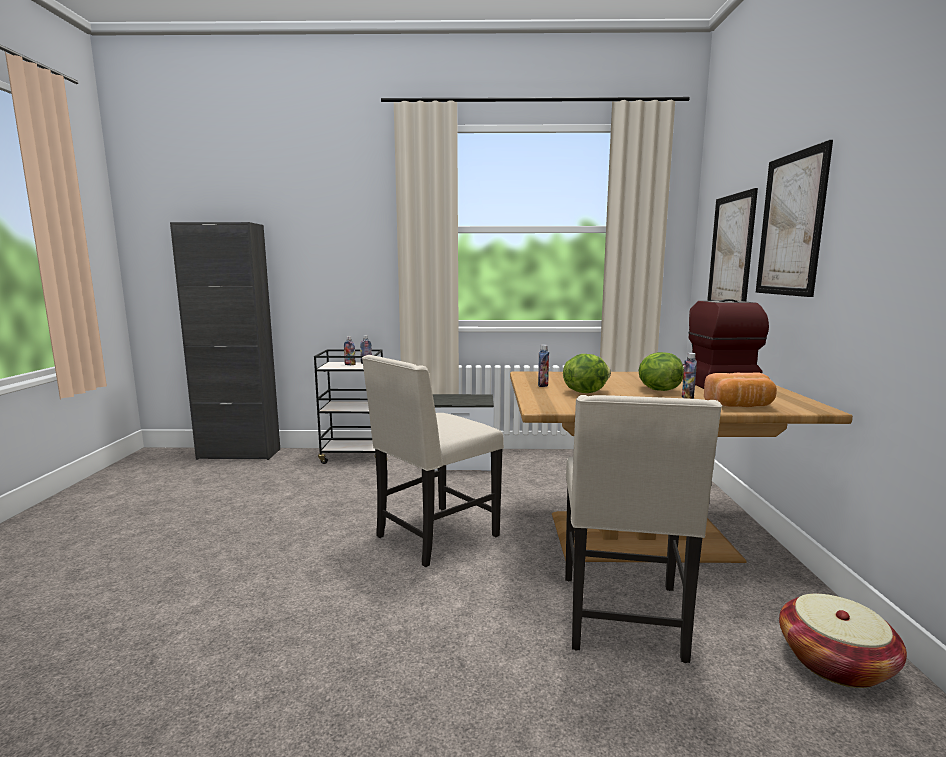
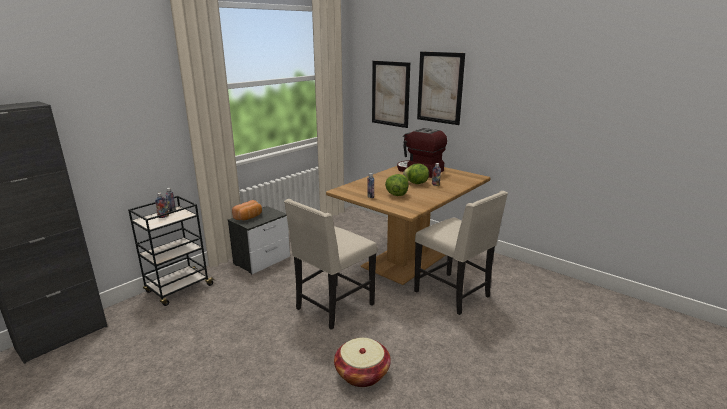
camera: 50 degrees left, 10 degrees up
(434, 537) = (333, 307): beige chair -> beige chair turned 45 degrees clockwise
(740, 406) = (459, 184): bread -> bread (249, 217)
(835, 662) = (513, 272): basket -> basket (362, 373)

